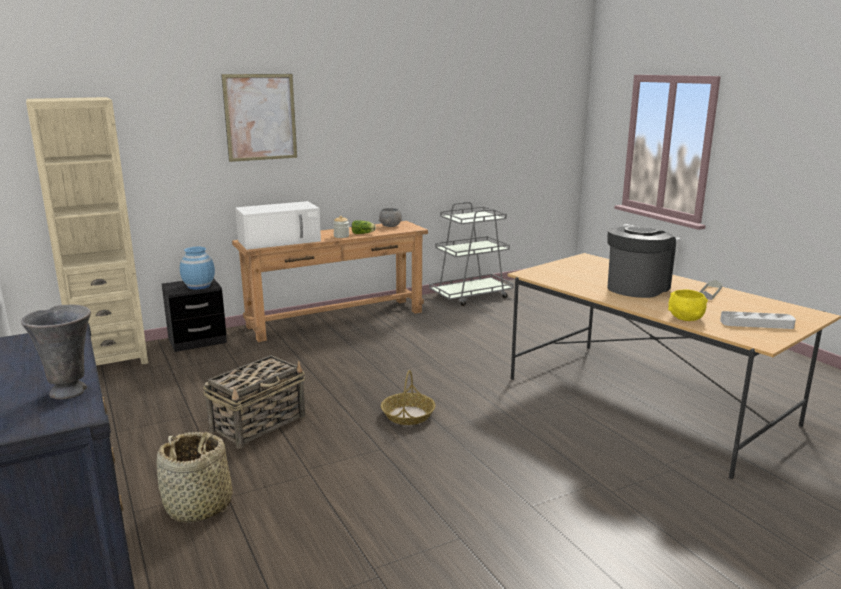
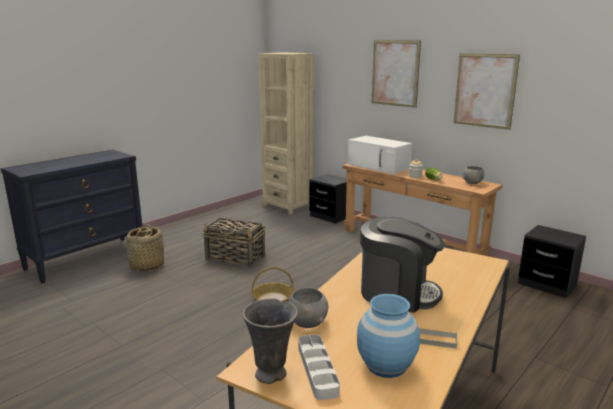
camera: 70 degrees right, 0 degrees up
(70, 391) = (53, 168): grey vase -> grey vase (272, 374)
(198, 286) = (331, 180): blue vase -> blue vase (386, 365)
(374, 127) = (485, 90): none -> picture
(471, 296) = (547, 284): grey cart -> black nightstand
(685, 318) = (308, 322): yellow bowl -> grey bowl

